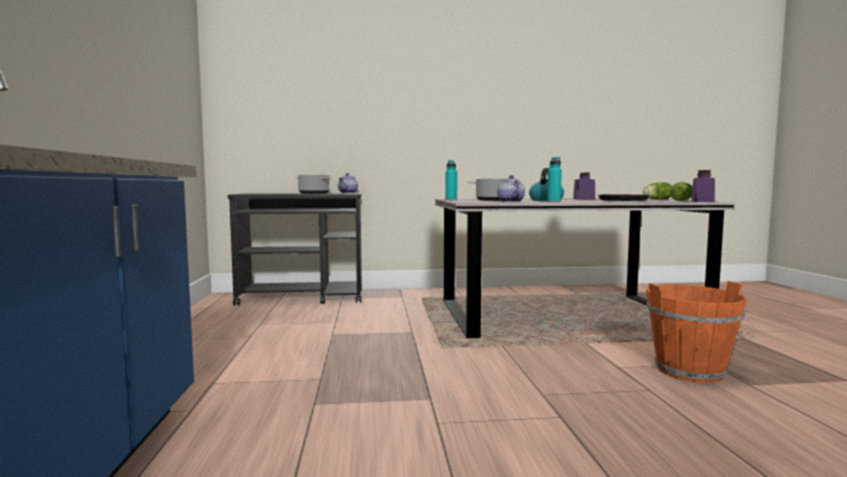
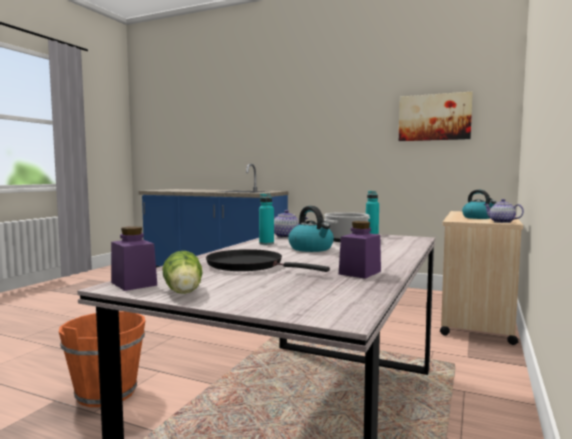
camera: 120 degrees right, 0 degrees up
(164, 61) = (434, 117): none -> picture
(303, 297) = (477, 319): black cart -> beige cart
(313, 193) = (478, 217): cooking pot -> kettle
(656, 199) = (254, 296): lettuce -> none

